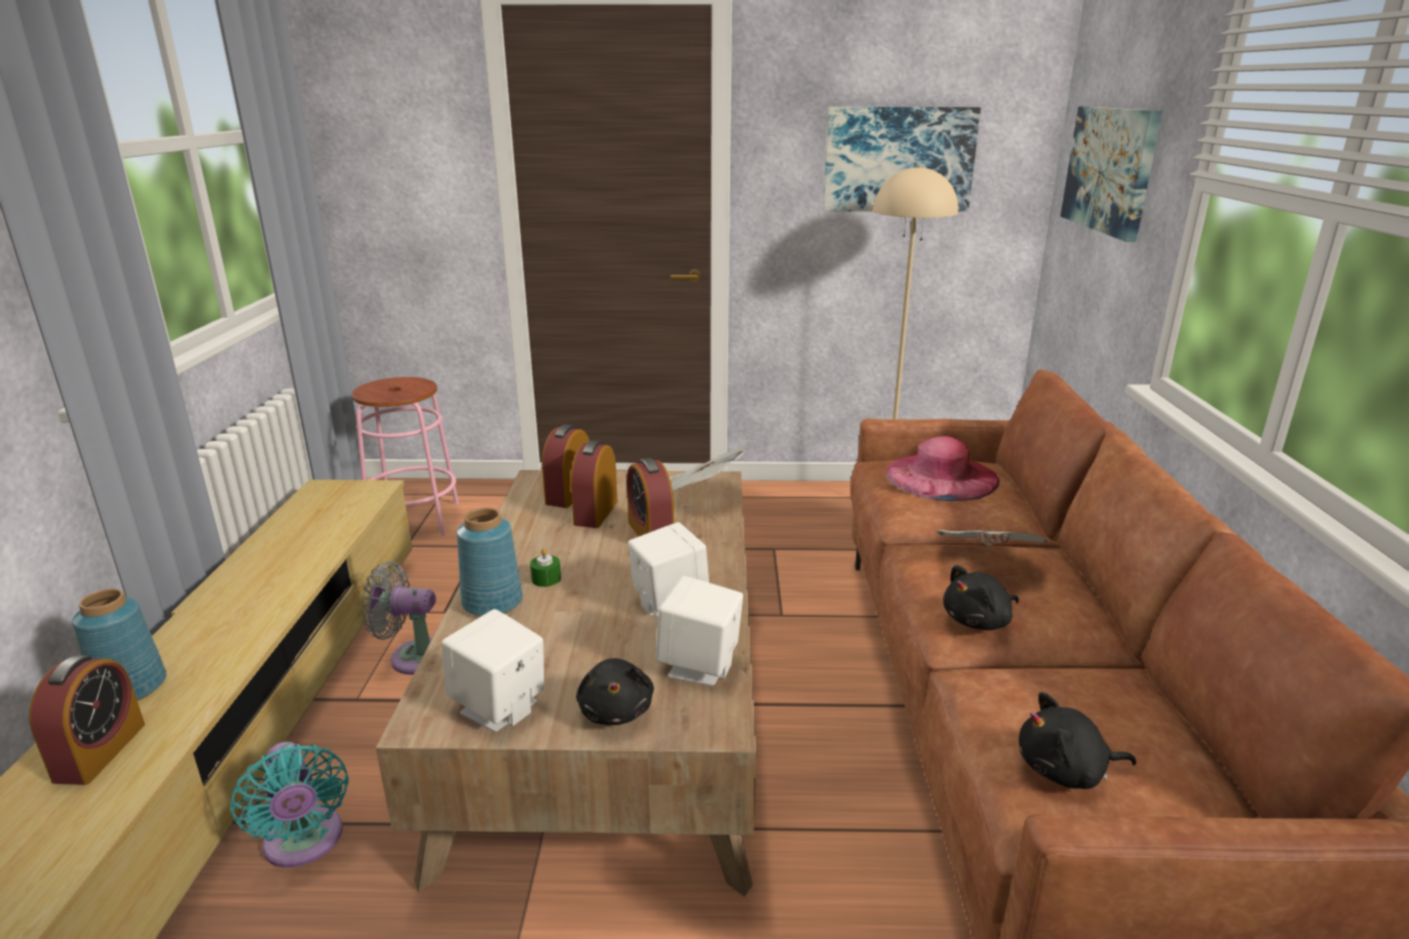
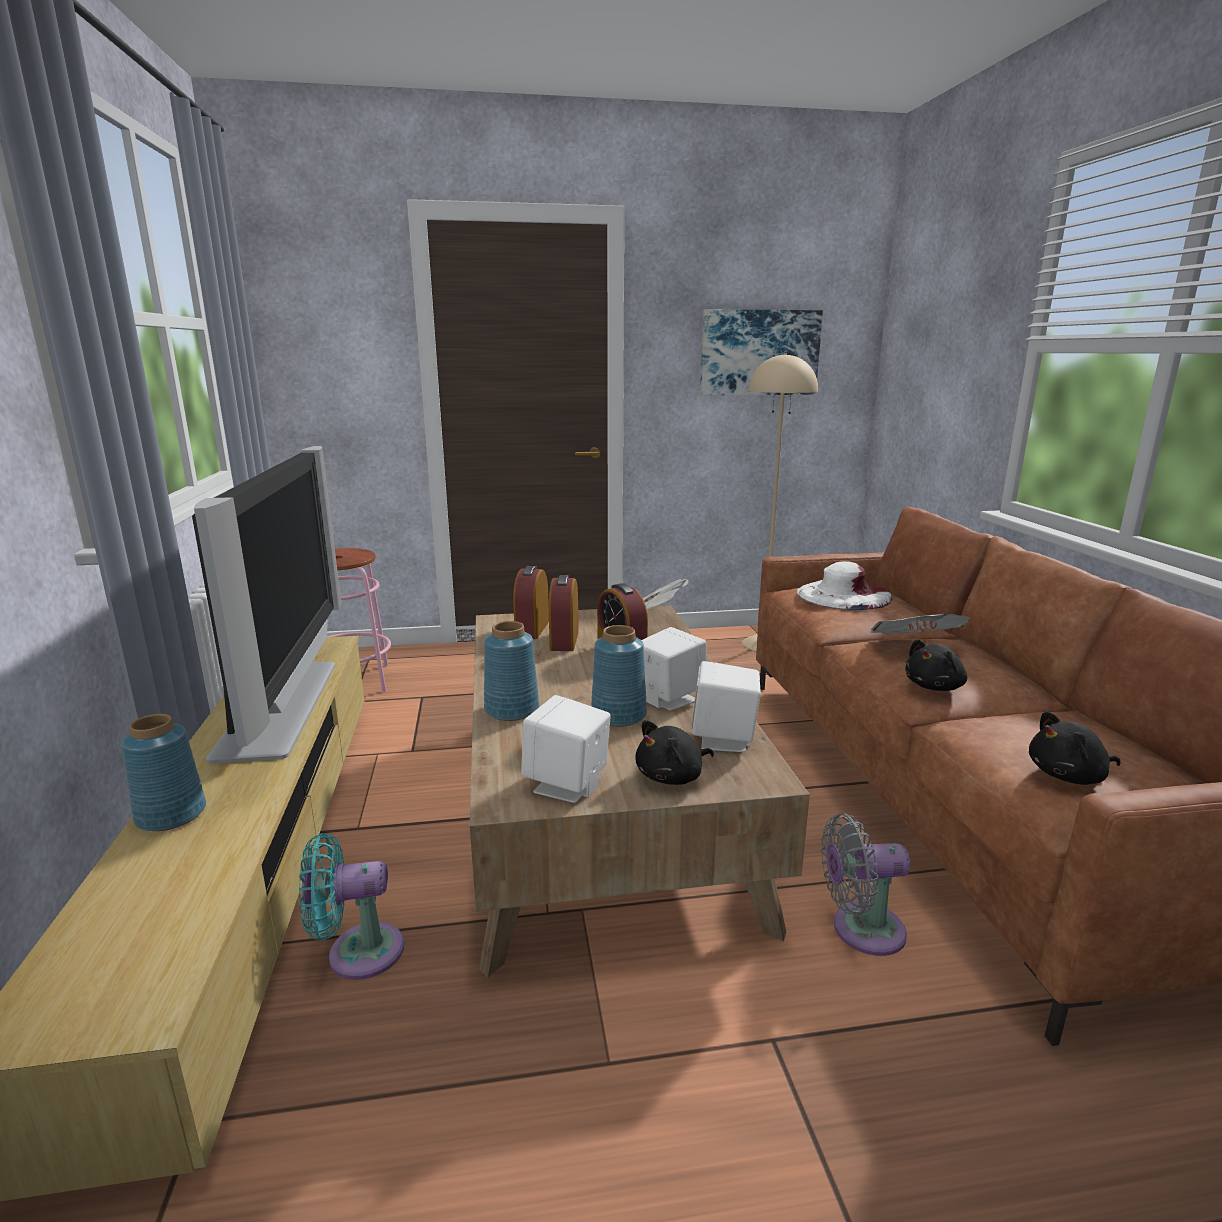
camera: 10 degrees left, 5 degrees down
(100, 752) = (167, 870): alarm clock -> none
(291, 566) = (284, 706): none -> television
(304, 844) = (357, 952): turquoise fan -> turquoise fan turned 120 degrees clockwise
(413, 656) = (398, 788): grey fan -> grey fan (860, 930)
(546, 579) = (550, 690): green candle -> none
(602, 621) = (619, 715): none -> blue vase
(616, 710) = (672, 777): black plush toy -> black plush toy turned 75 degrees clockwise
(941, 476) = (843, 595): pink hat -> white hat
(1110, 169) = (938, 351): picture -> none

